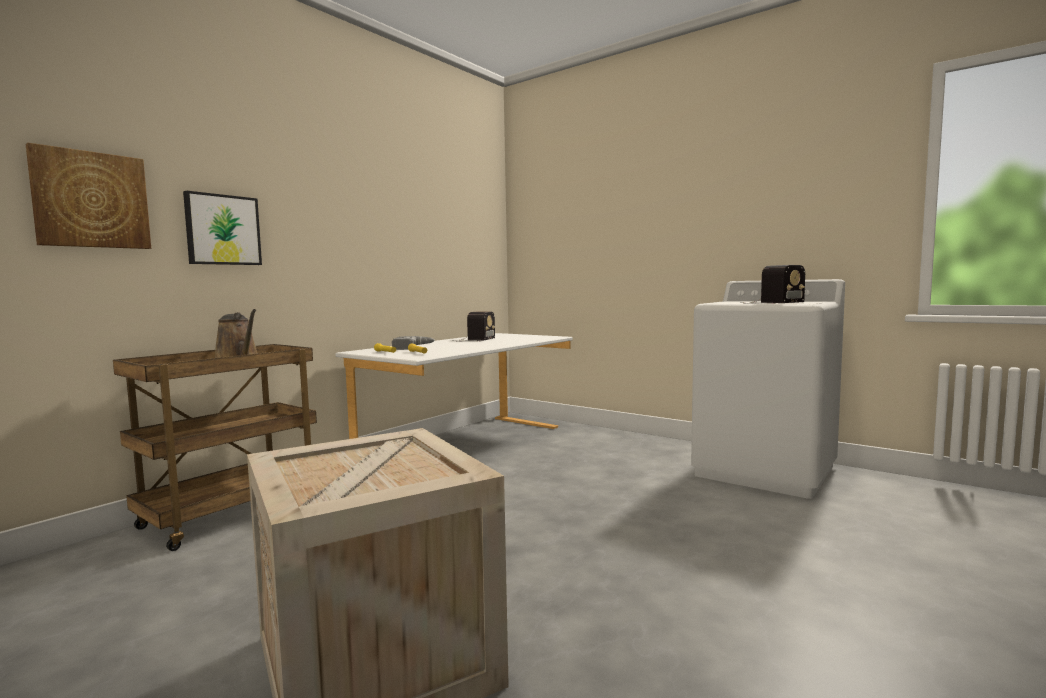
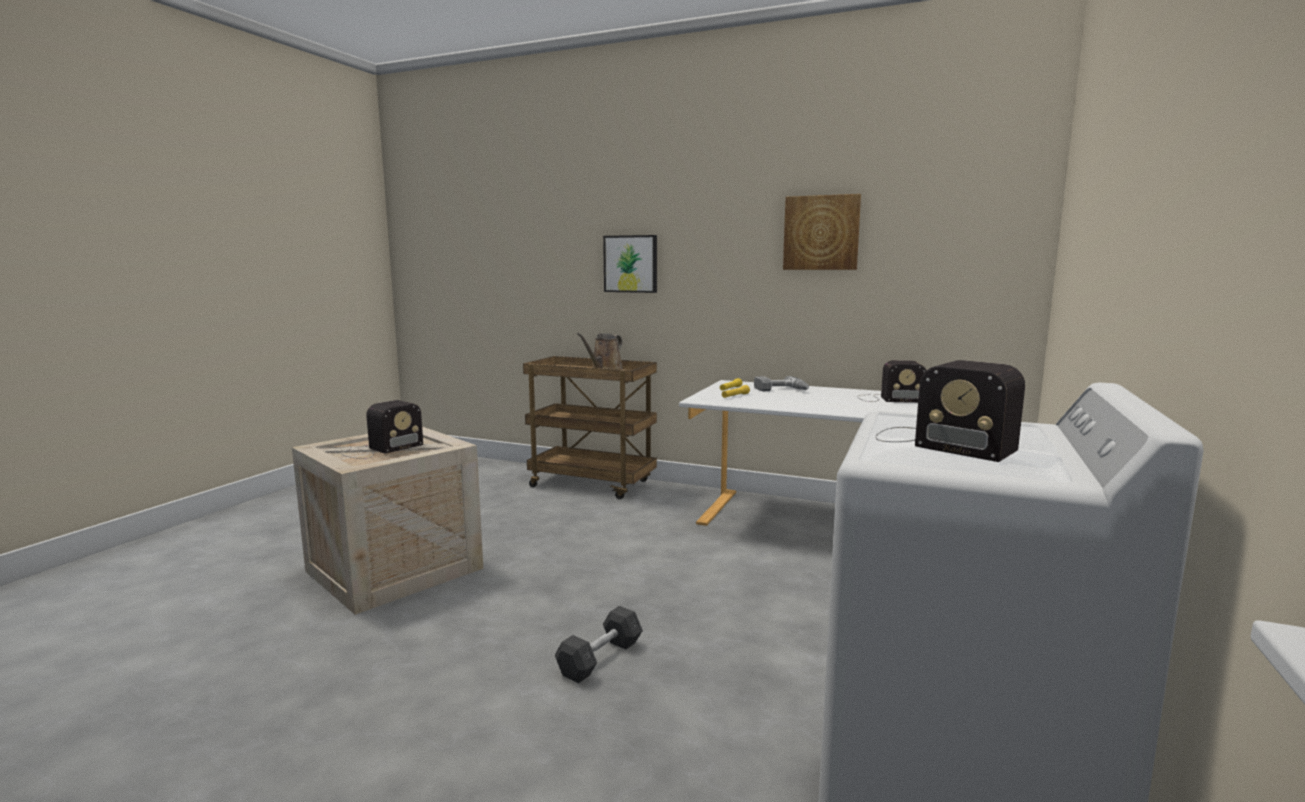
camera: 75 degrees right, 5 degrees up
(91, 200) = (555, 249): picture -> picture (821, 233)
(380, 466) = (379, 449): none -> radio
(644, 536) = (600, 658): none -> grey dumbbell

